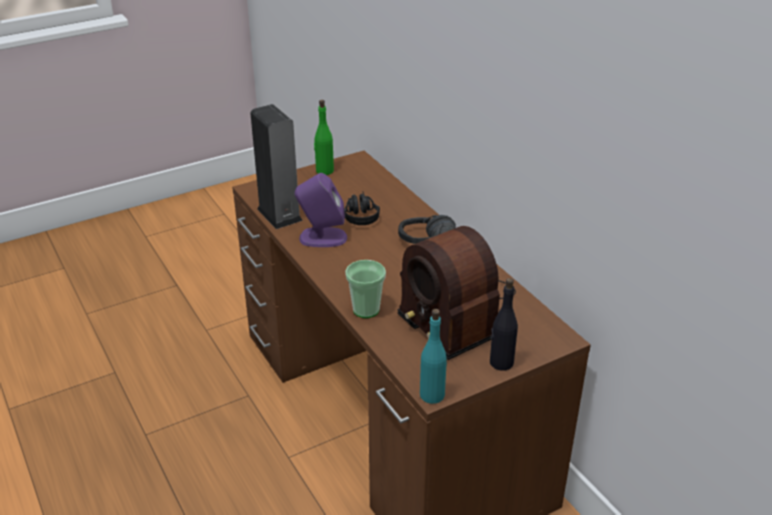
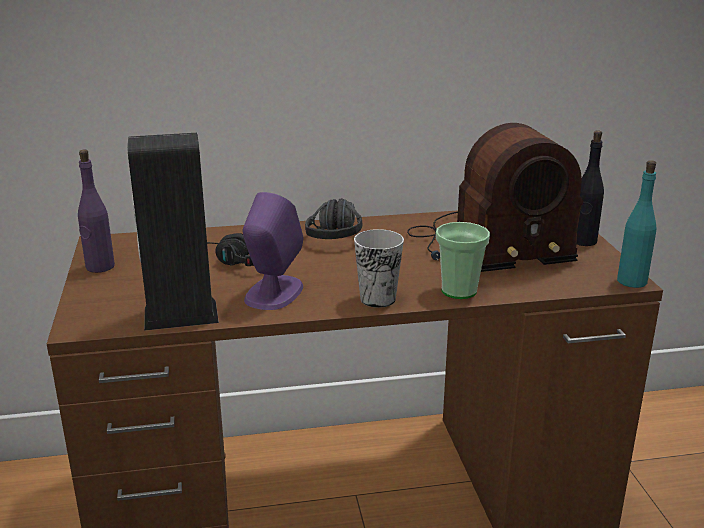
camera: 70 degrees left, 10 degrees down
(324, 171) = (99, 267): green bottle -> purple bottle
(335, 278) = (378, 299): none -> cup

